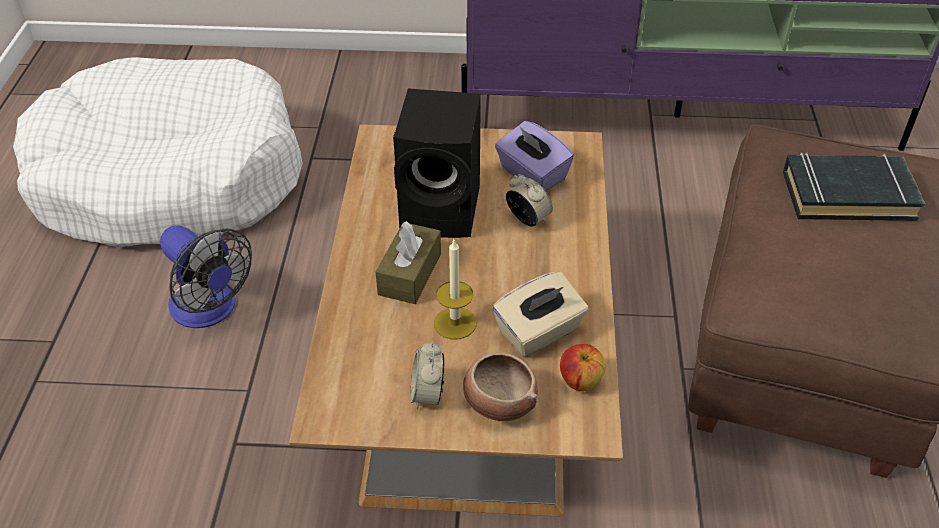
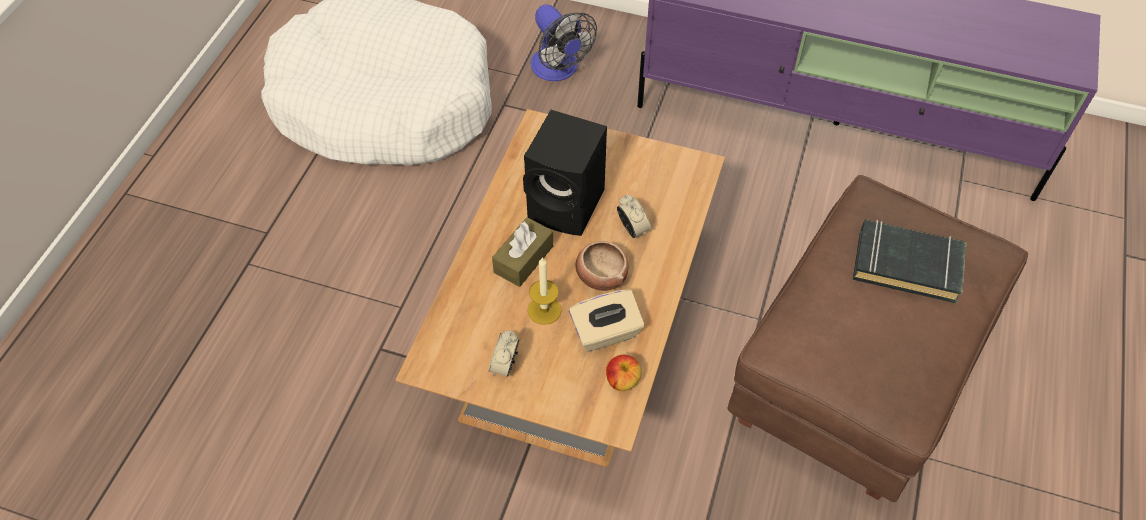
camera: 15 degrees right, 10 degrees up
(210, 310) = (388, 231): fan -> fan (558, 70)
(498, 402) = (555, 384): bowl -> bowl (601, 275)
(531, 175) = (650, 187): purple tissue box -> none

